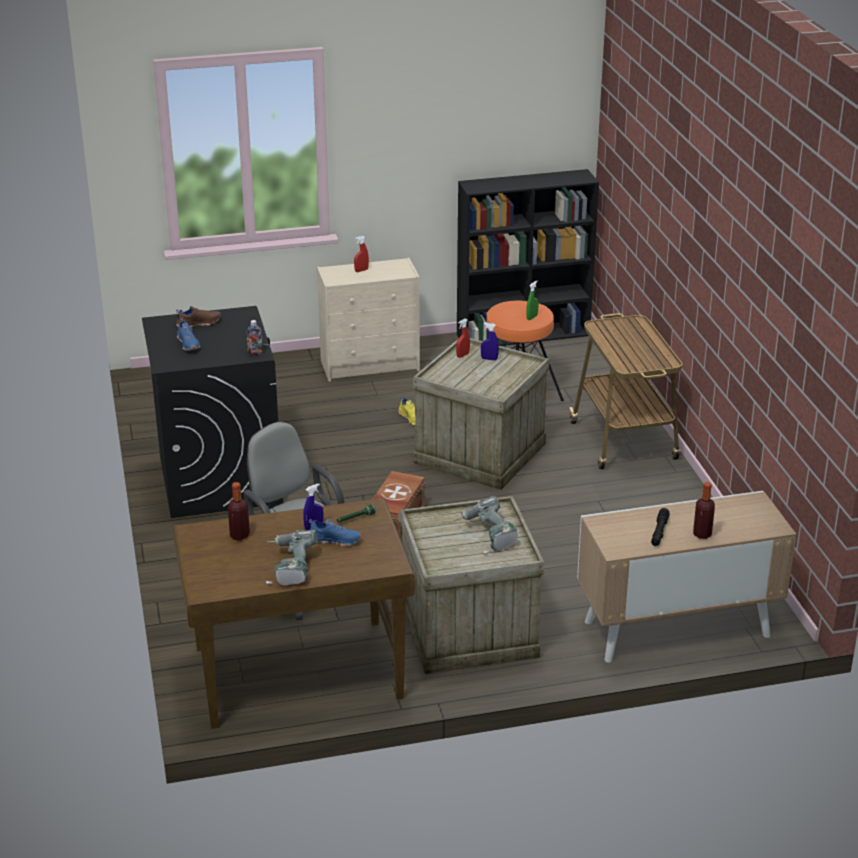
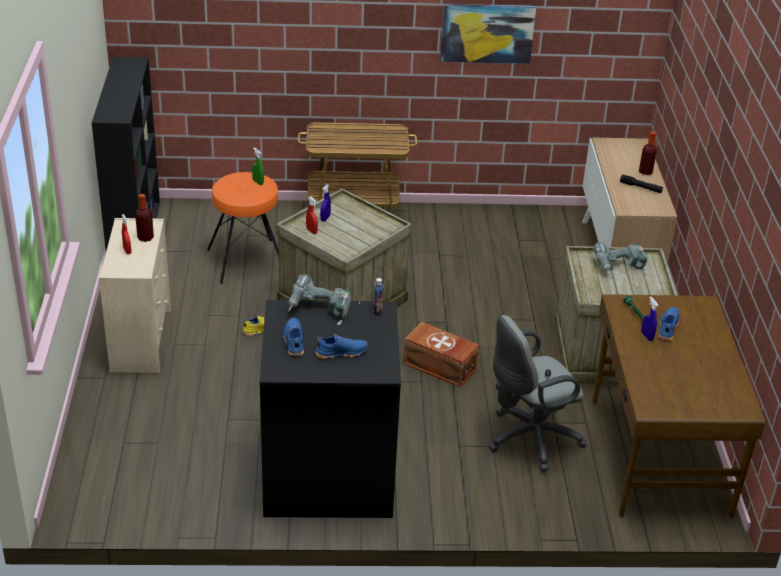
camera: 80 degrees left, 5 degrees up
(198, 323) = (293, 341): brown shoe -> blue shoe
(240, 535) = (657, 379): bottle -> bottle (145, 238)
(290, 567) = (708, 356): power drill -> power drill (318, 310)
(746, 303) = (487, 33): none -> picture

